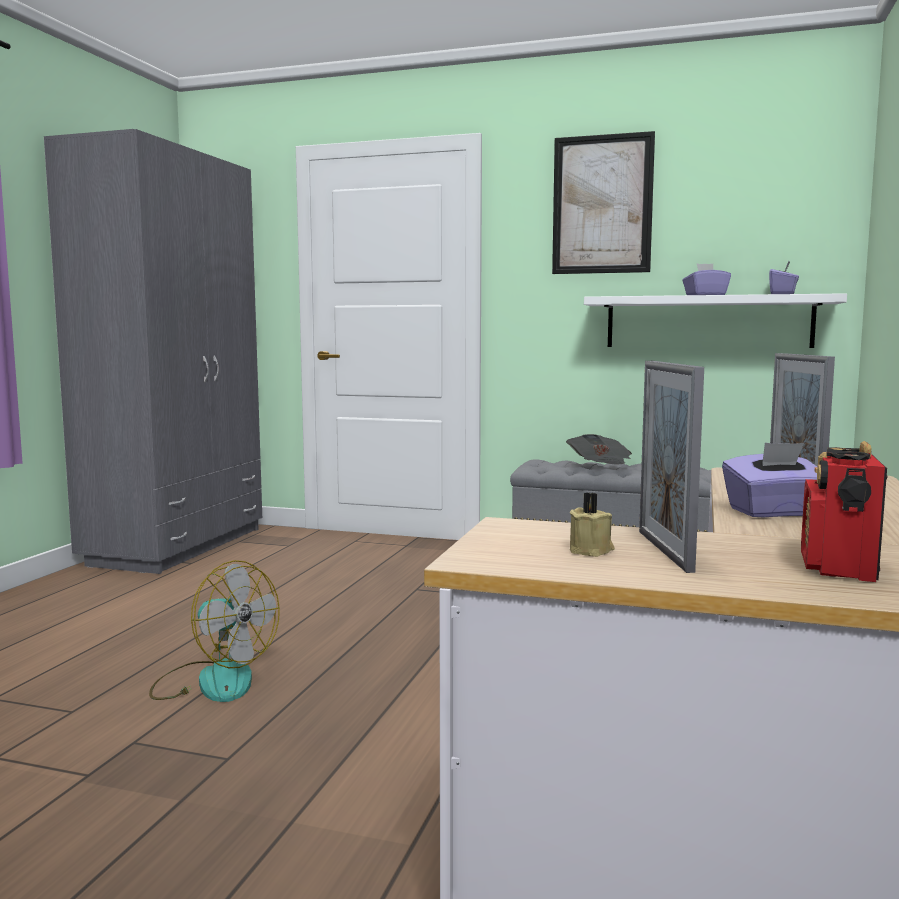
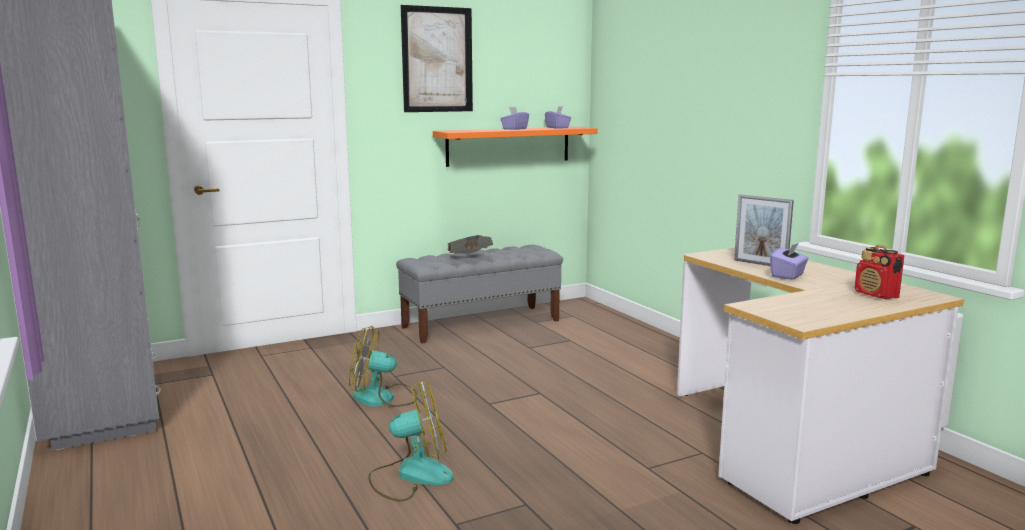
camera: 45 degrees left, 5 degrees up
(359, 605) = (383, 398): none -> fan
(591, 550) = (811, 308): beige candle -> none
(664, 550) = (824, 302): picture frame -> none
(708, 322) = (508, 146): white shelf -> orange shelf

